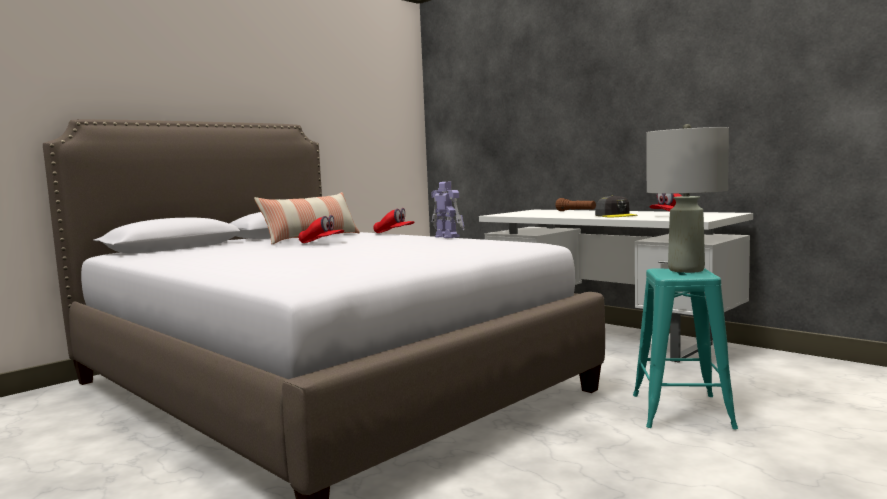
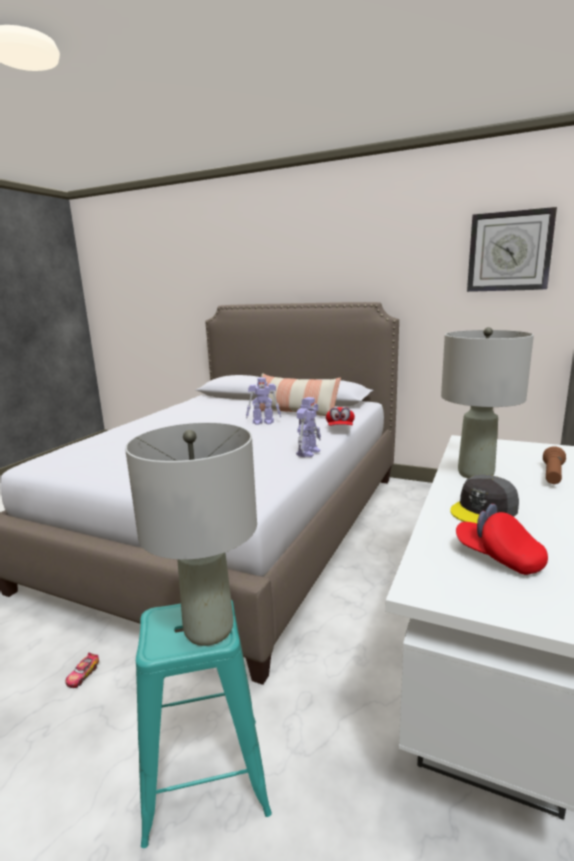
camera: 70 degrees right, 10 degrees up
(322, 243) = (264, 422): red cap -> toy robot
(383, 88) = (509, 251): none -> wall clock
(548, 458) = (82, 675): none -> toy car
(561, 215) = (476, 474): none -> grey table lamp

